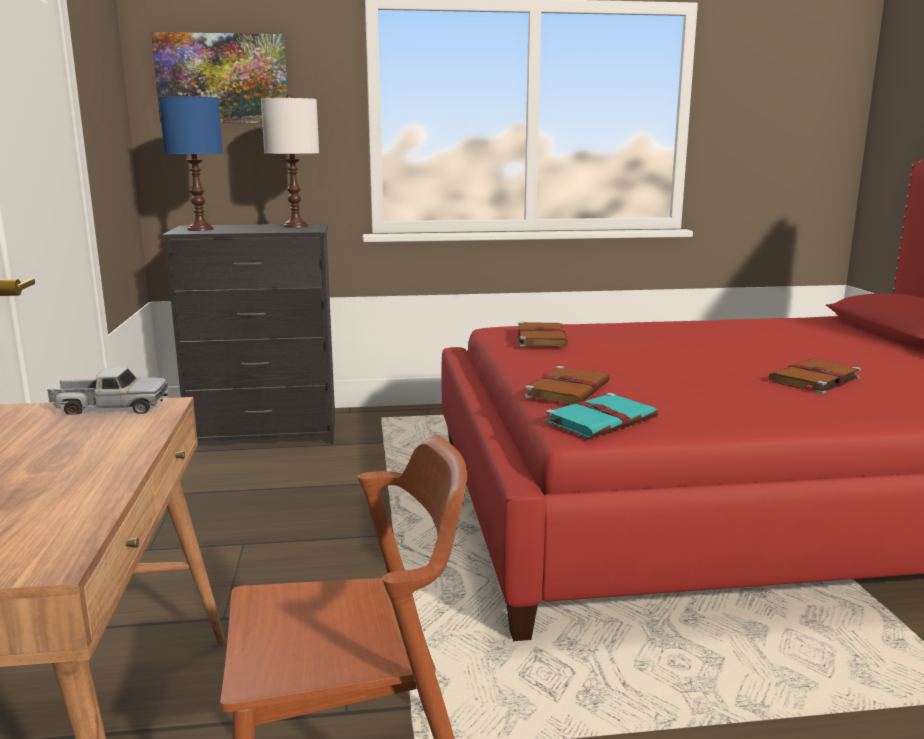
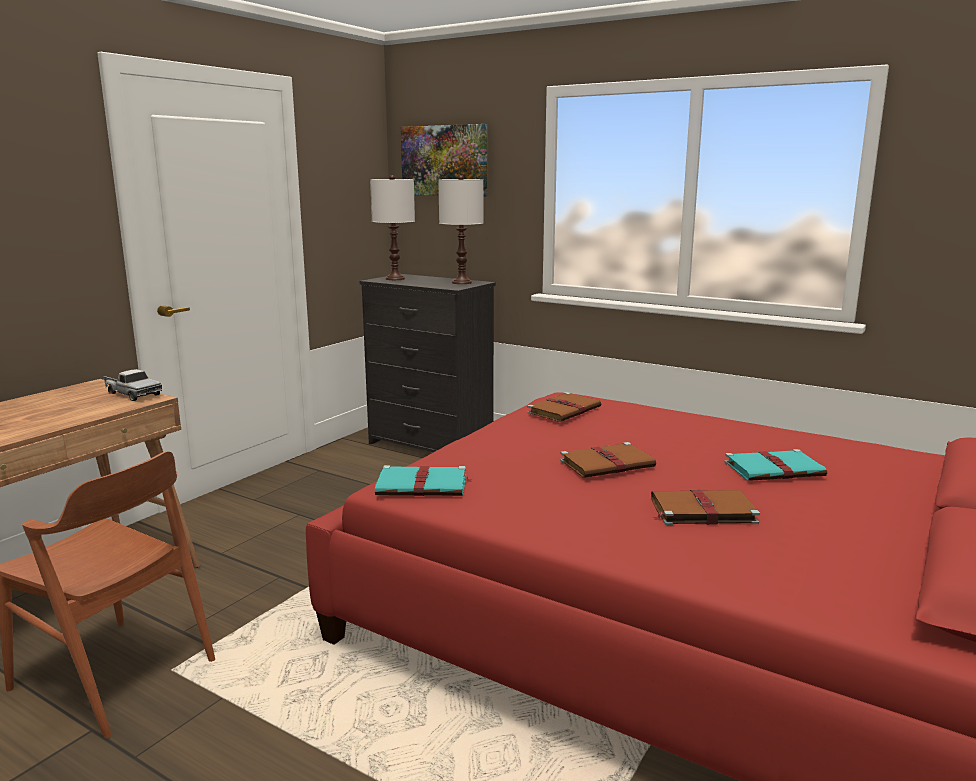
camera: 40 degrees right, 0 degrees up
(201, 229) = (395, 279): blue table lamp -> white table lamp
(568, 389) = (467, 456): brown book -> brown book (608, 464)
(777, 344) = (775, 469): none -> turquoise book

